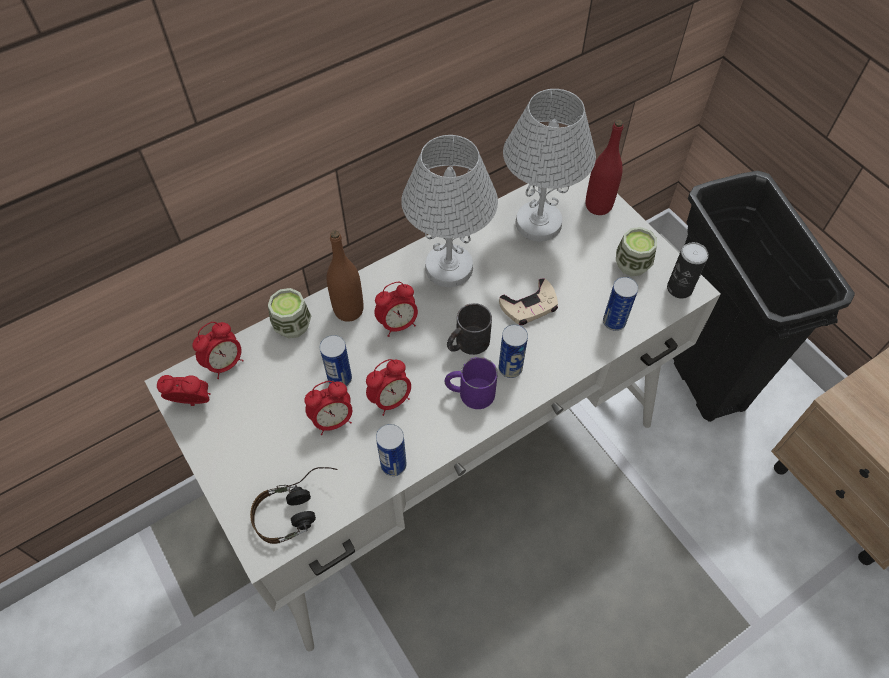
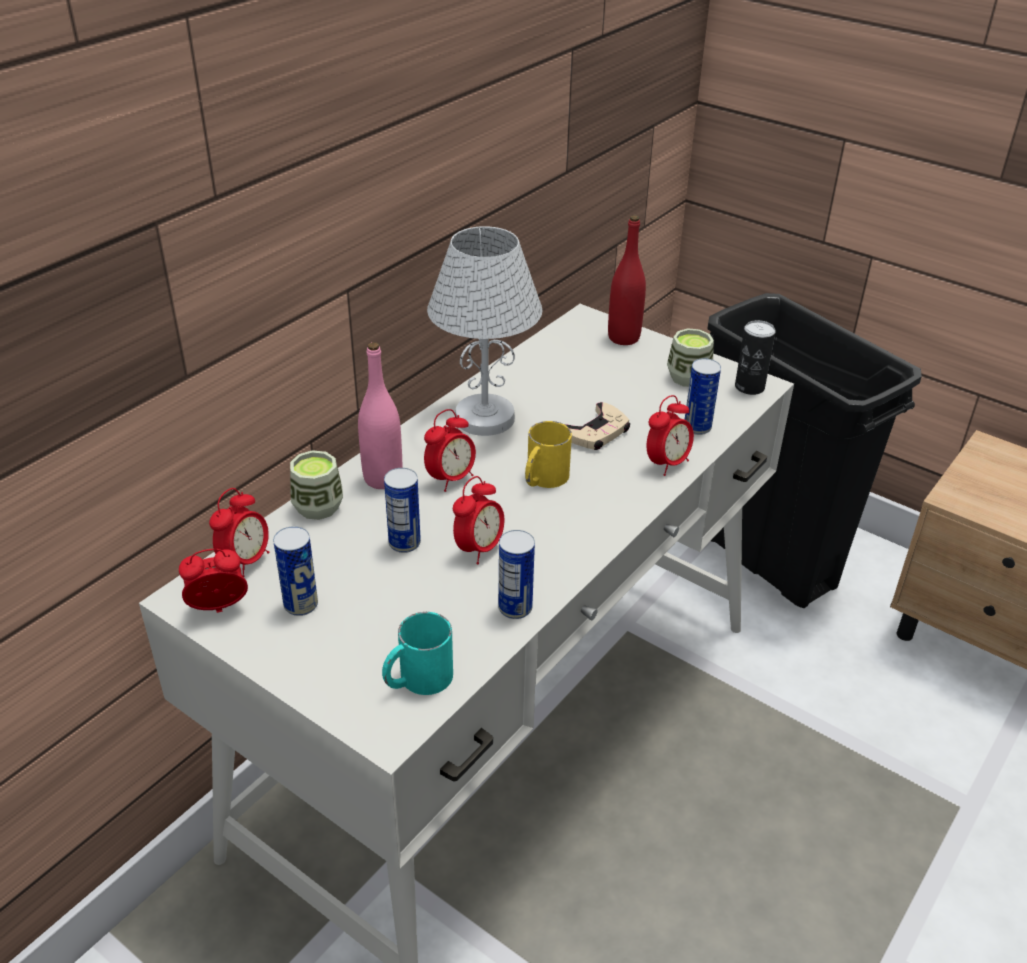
camera: 20 degrees left, 20 degrees down
(299, 508) = (417, 680): headphones -> turquoise mug
(333, 420) = (416, 584): alarm clock -> alarm clock (667, 464)
(348, 310) = (383, 478): brown bottle -> pink bottle
(467, 344) = (543, 479): black mug -> yellow mug
(469, 392) = (570, 521): purple mug -> none
(510, 368) = (605, 490): can -> can (301, 605)
(539, 223) = (567, 363): white table lamp -> none

